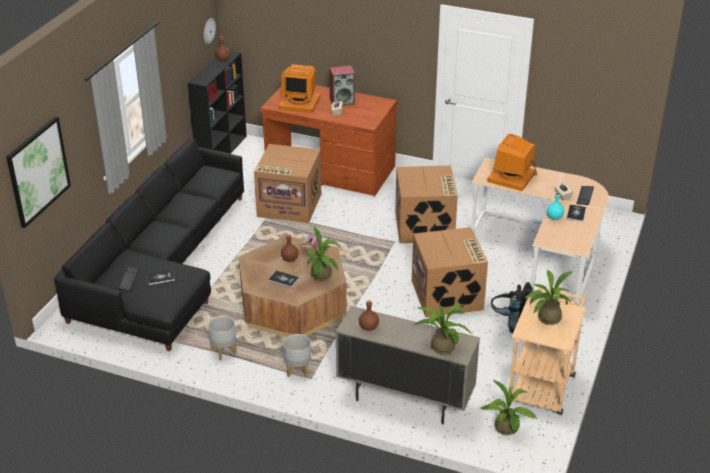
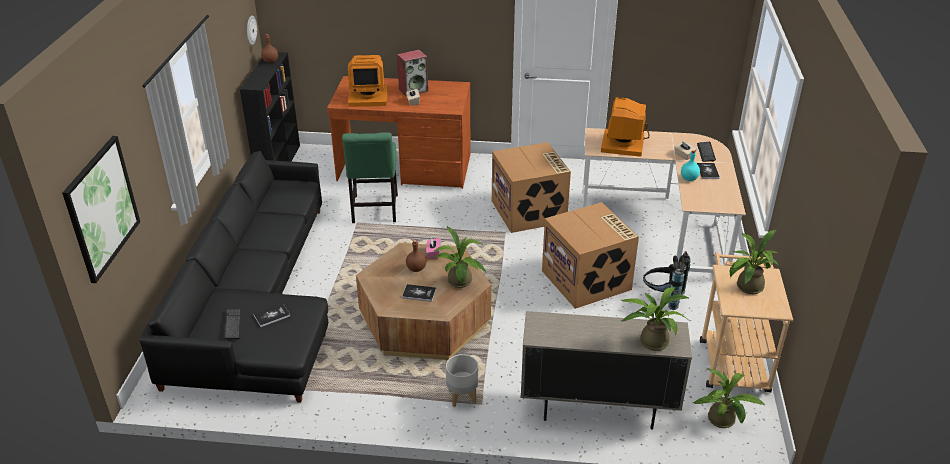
camera: 15 degrees left, 0 degrees up
(223, 352) = (366, 391): grey planter -> none
(288, 205) = (374, 211): cardboard box -> green chair
(368, 327) = (558, 333): brown bottle -> none

